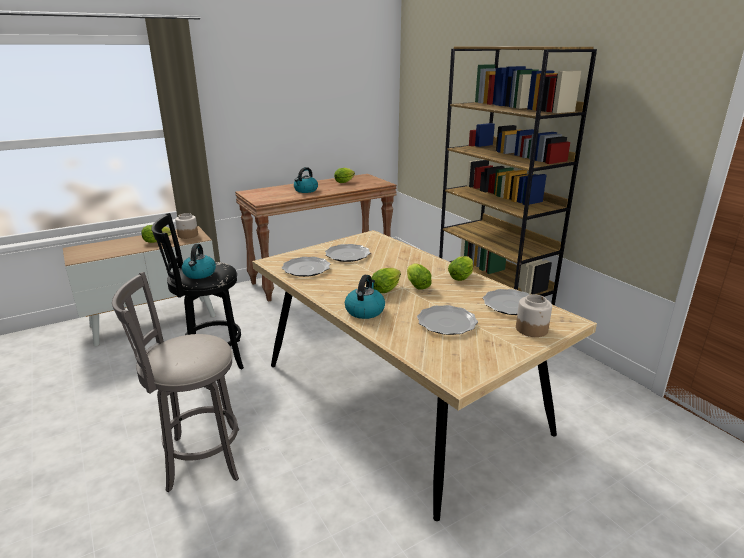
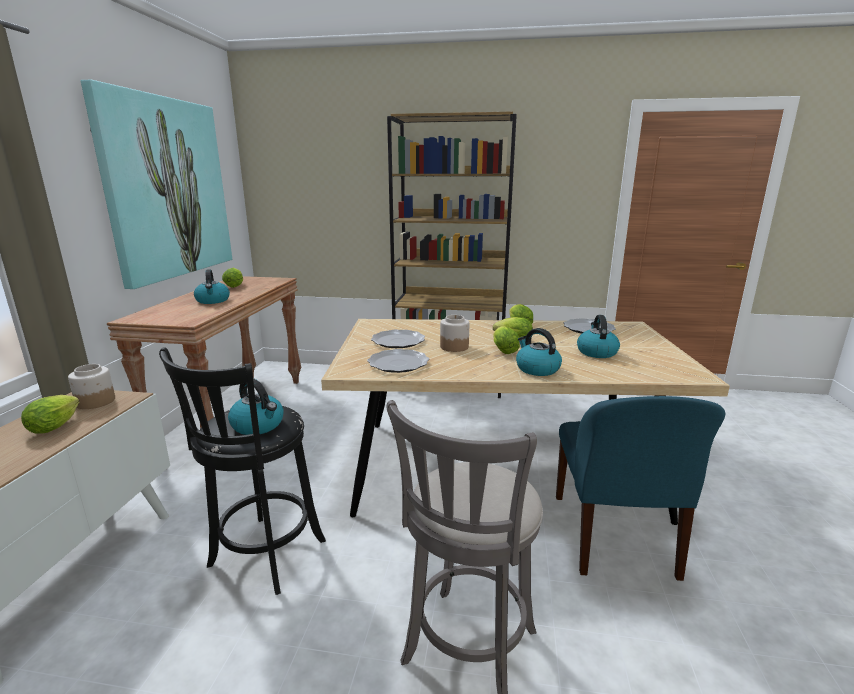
camera: 50 degrees left, 5 degrees down
(307, 104) = (167, 189): none -> picture
(374, 486) = (613, 537): none -> blue chair
(446, 322) = (596, 352): plate -> kettle
(532, 329) = (635, 336): jar -> jar (454, 347)

